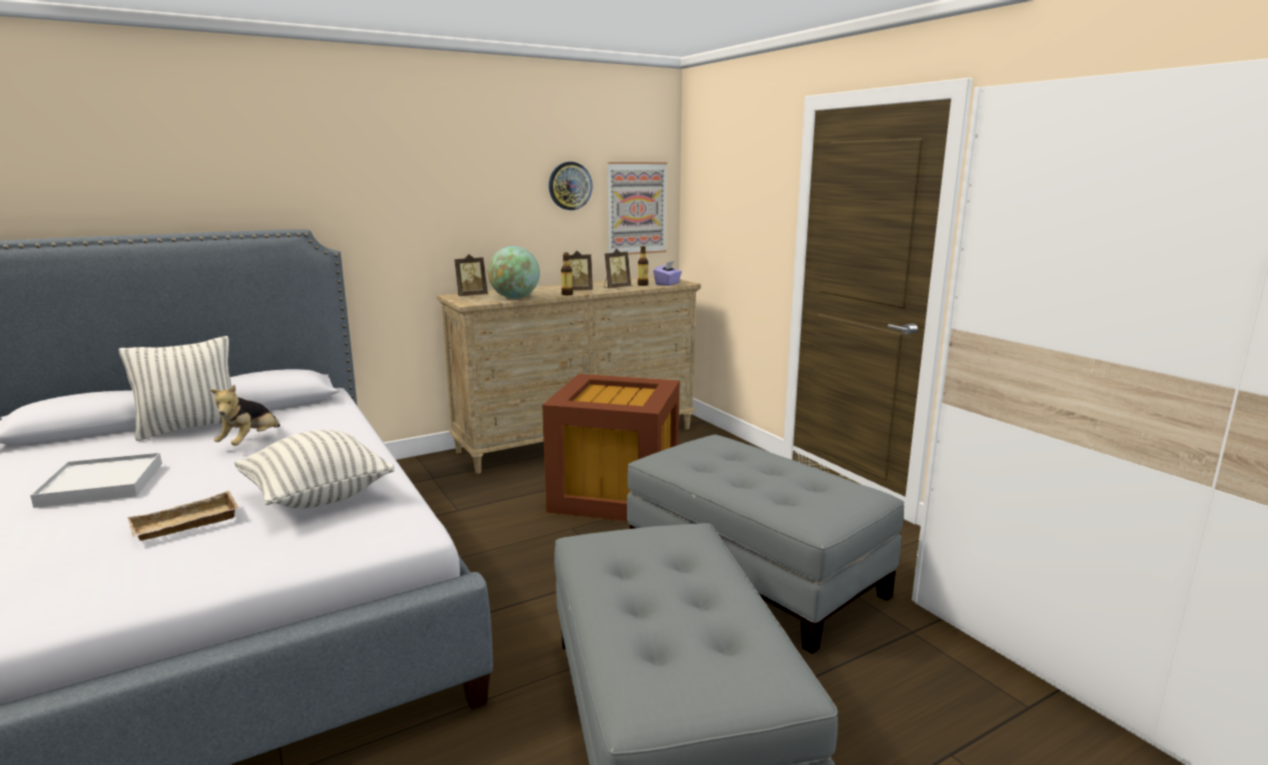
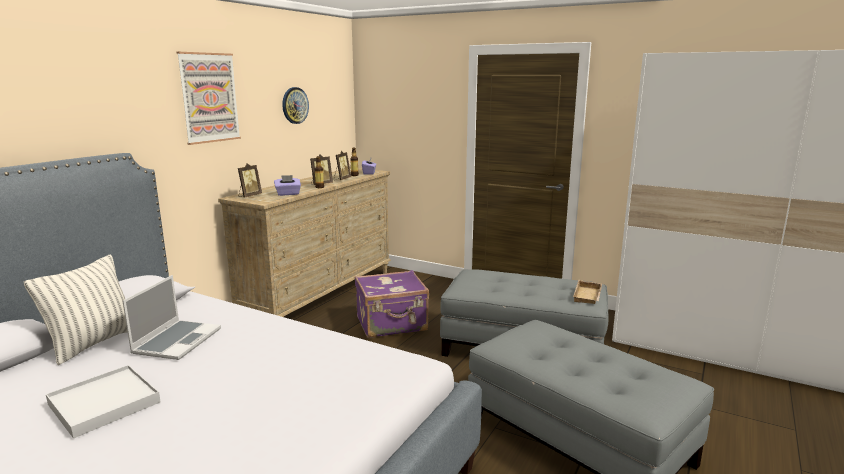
camera: 30 degrees left, 0 degrees up
(184, 525) = (249, 408): beige tray -> beige tray (588, 296)
(250, 442) = (177, 341): plush toy -> laptop
(318, 497) = (314, 362): pillow -> none
(515, 298) = (288, 194): globe -> purple tissue box
(617, 493) = (392, 324): brown storage box -> purple suitcase
(636, 208) = (332, 120): picture -> picture (209, 98)

